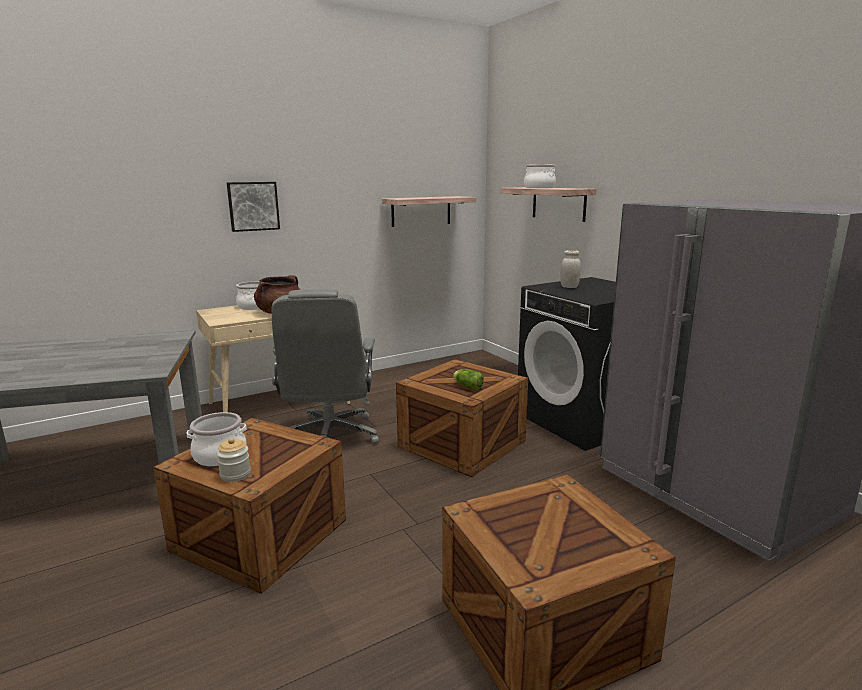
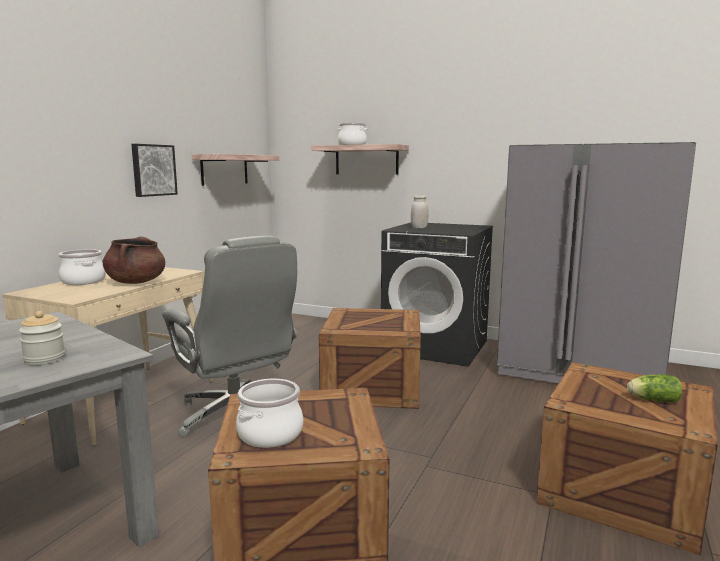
camera: 35 degrees left, 5 degrees down
(235, 474) = (325, 443): jar -> jar (44, 359)
(253, 206) = (66, 155): picture -> picture (153, 170)
(467, 386) = (386, 324): lettuce -> lettuce (652, 400)

